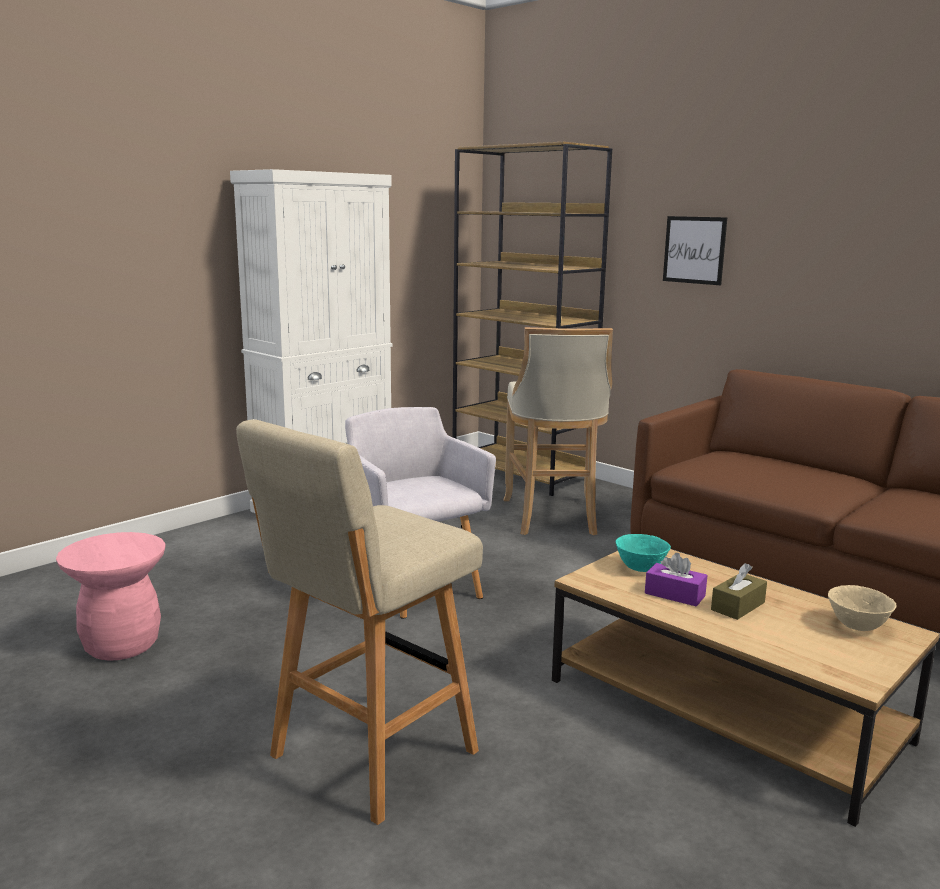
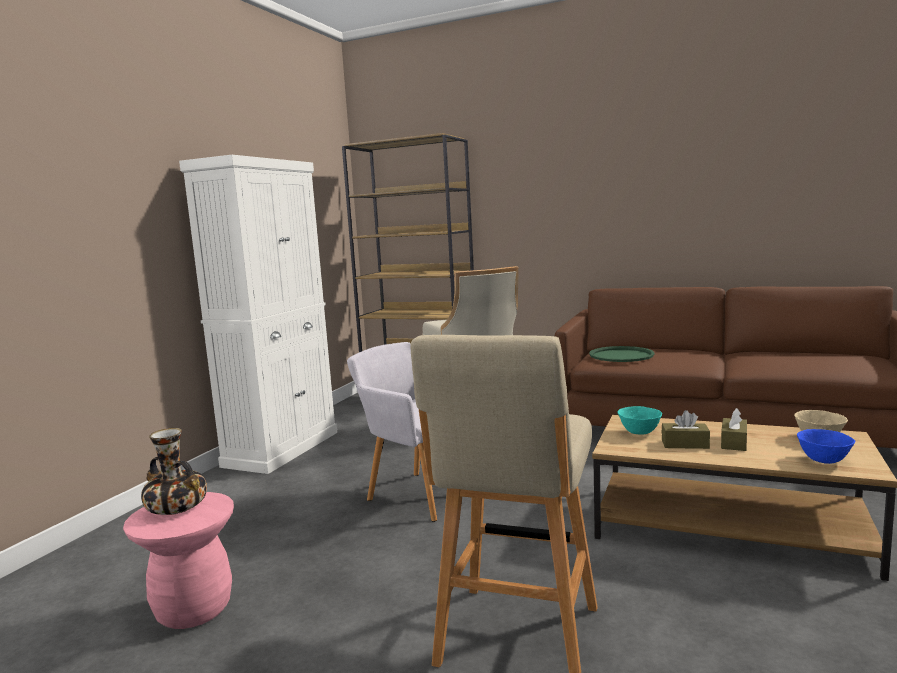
camera: 20 degrees left, 5 degrees down
(114, 544) = (177, 507): none -> vase
(674, 594) = (685, 444): purple tissue box -> brown tissue box
(694, 250) = (541, 209): picture -> none
(730, 464) = (621, 355): none -> green tray
(818, 655) = (824, 461): none -> blue bowl

